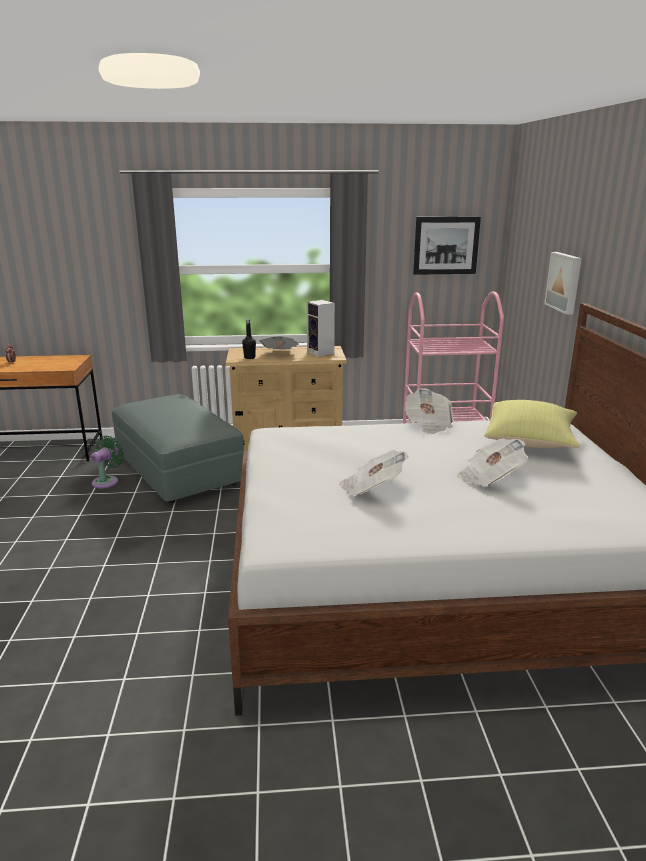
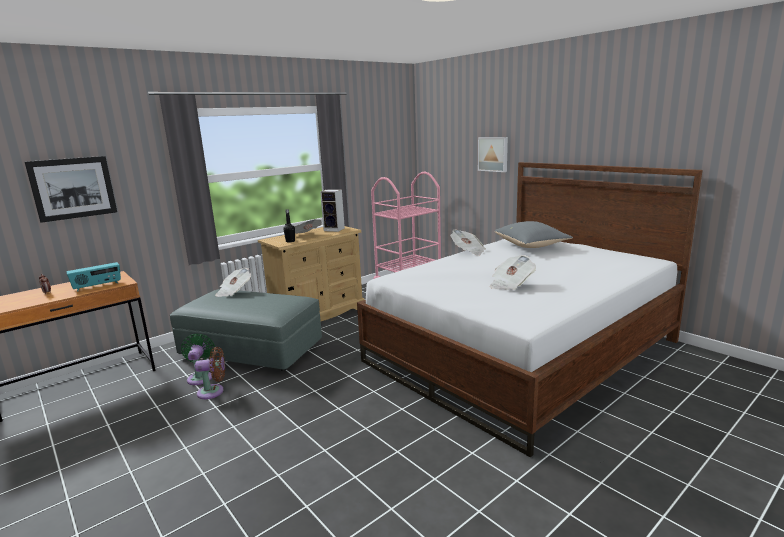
camera: 35 degrees left, 5 degrees down
(47, 366) = (97, 286): none -> radio
(97, 499) = (213, 392): none -> brown fan
(446, 245) = (385, 144): picture -> picture (73, 188)
(489, 477) = (550, 264): newspaper -> newspaper (234, 292)
(530, 442) = (531, 246): yellow pillow -> grey pillow

